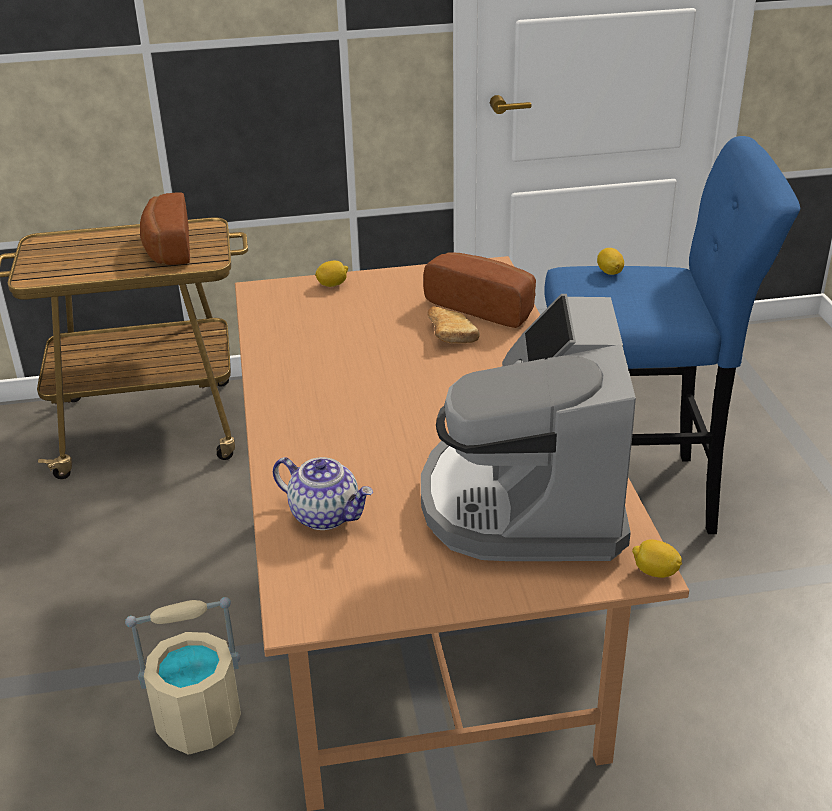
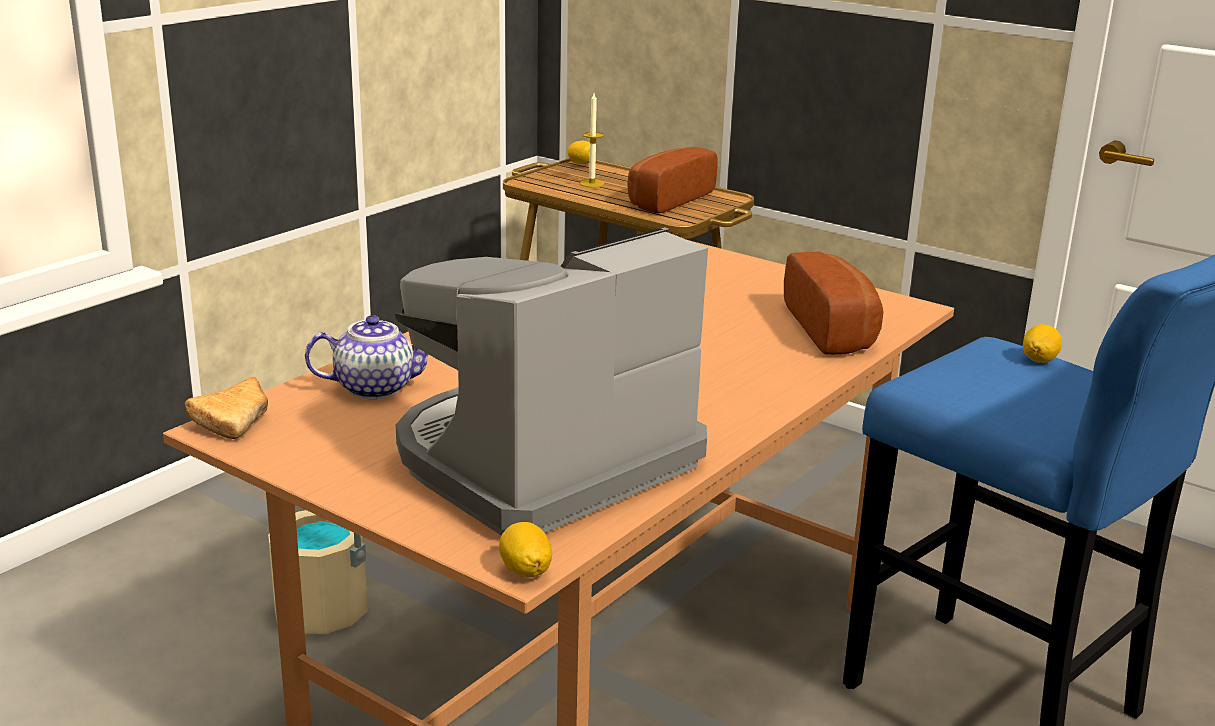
camera: 45 degrees right, 10 degrees down
(84, 257) = (592, 184): none -> candle
(326, 515) = (375, 387): teapot -> teapot turned 90 degrees counterclockwise
(332, 284) = (728, 262): lemon -> lemon (581, 163)
(448, 334) = (751, 332): bread -> bread (237, 420)

